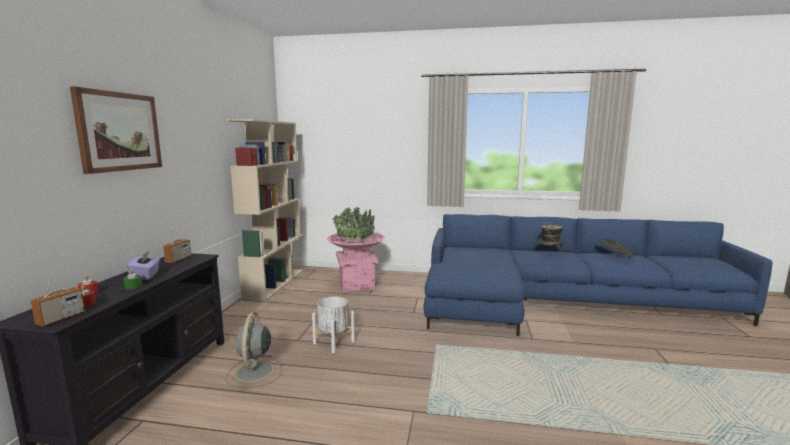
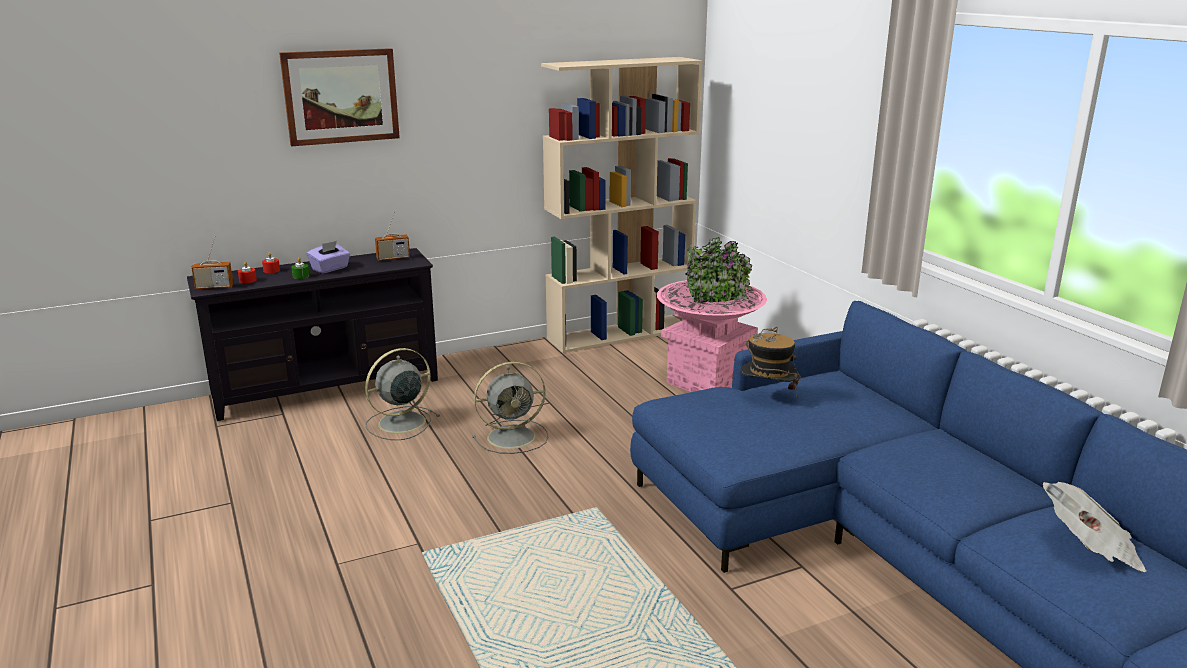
camera: 55 degrees right, 10 degrees up
(333, 342) = (513, 437): white planter -> grey fan
(550, 255) = (945, 468): hat -> hat (767, 398)

